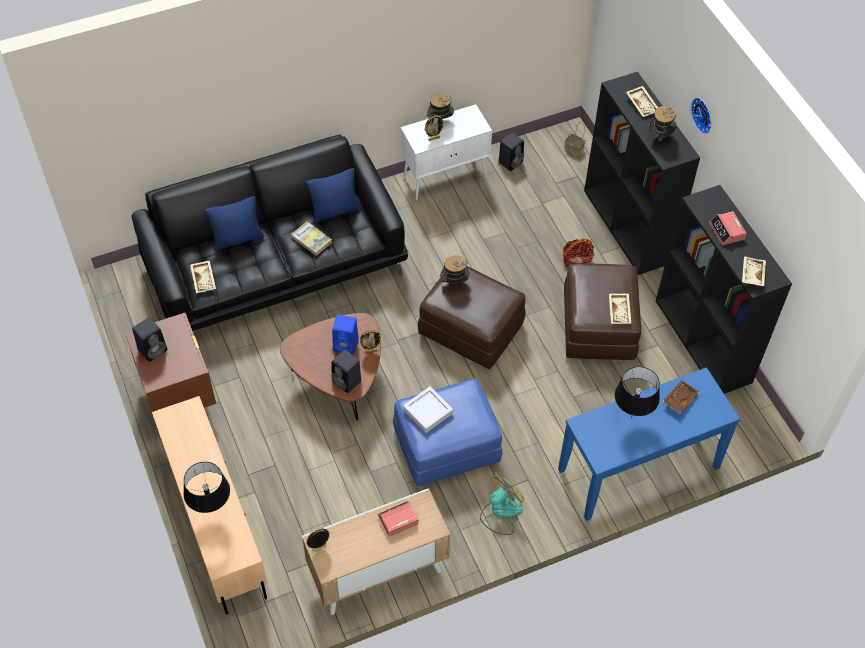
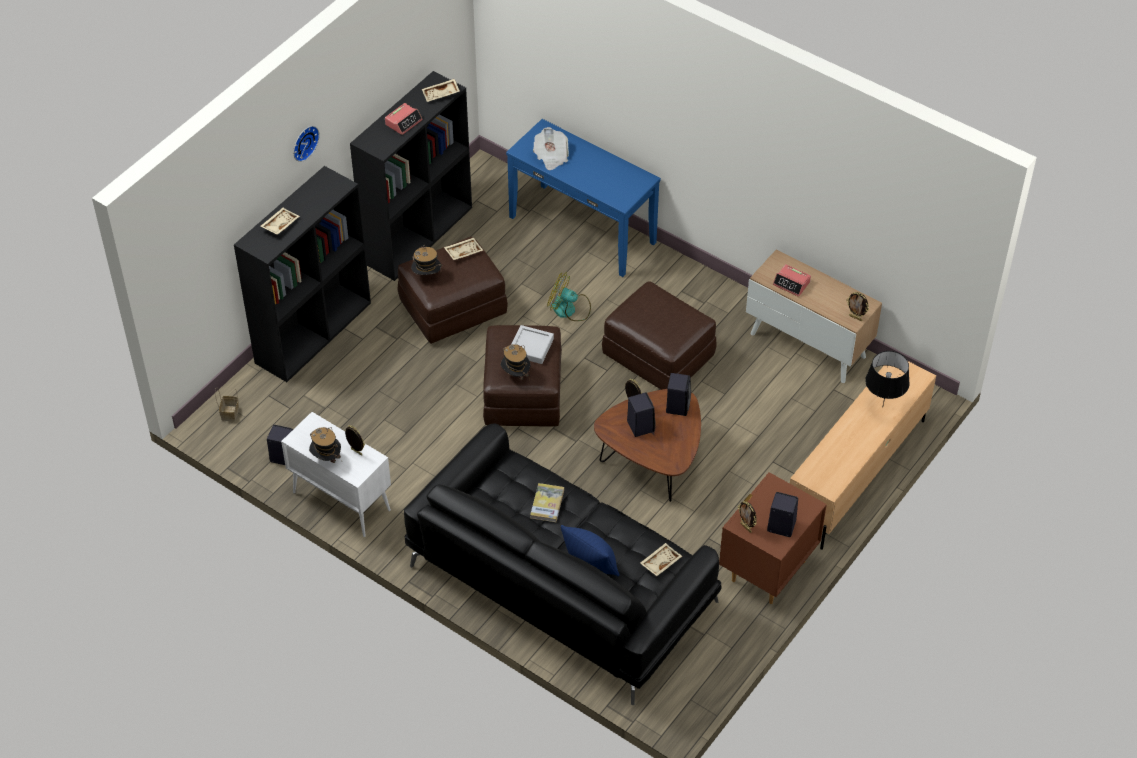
camera: 120 degrees left, 5 degrees down
(171, 326) = (746, 527): none -> picture frame
(335, 211) = (496, 505): blue pillow -> none
(346, 344) = (640, 425): blue speaker -> black speaker
(428, 411) = (667, 331): grey tray -> grey tray (531, 347)
(446, 446) = (659, 356): blue ottoman -> brown ottoman
(500, 512) = (691, 295): fan -> fan (569, 309)
(576, 260) = (384, 352): basket -> none
(631, 417) = (591, 177): black table lamp -> none
(659, 136) = (316, 199): hat -> hat (427, 276)
(679, 399) = (551, 156): brown tray -> newspaper

